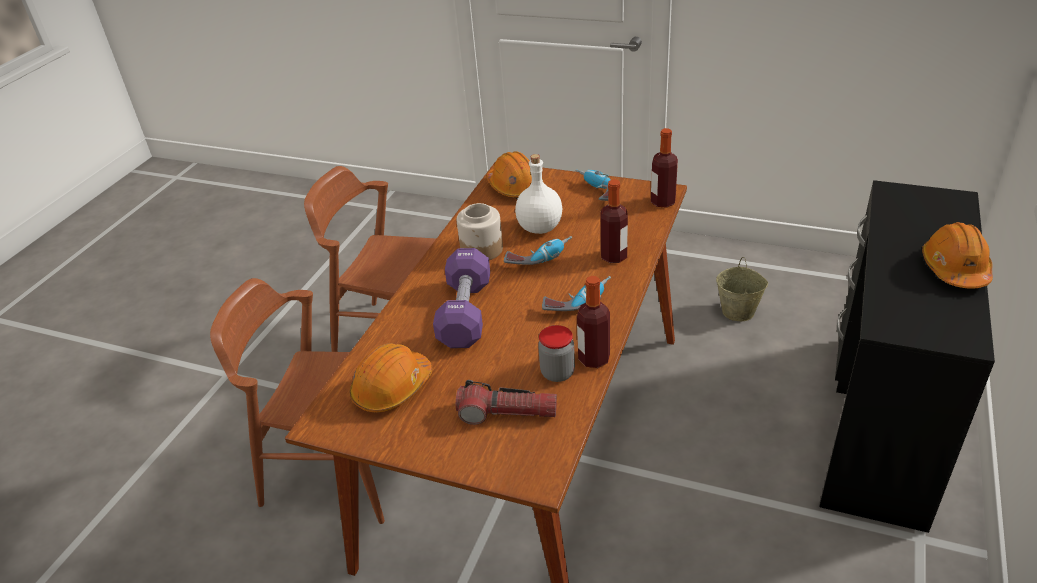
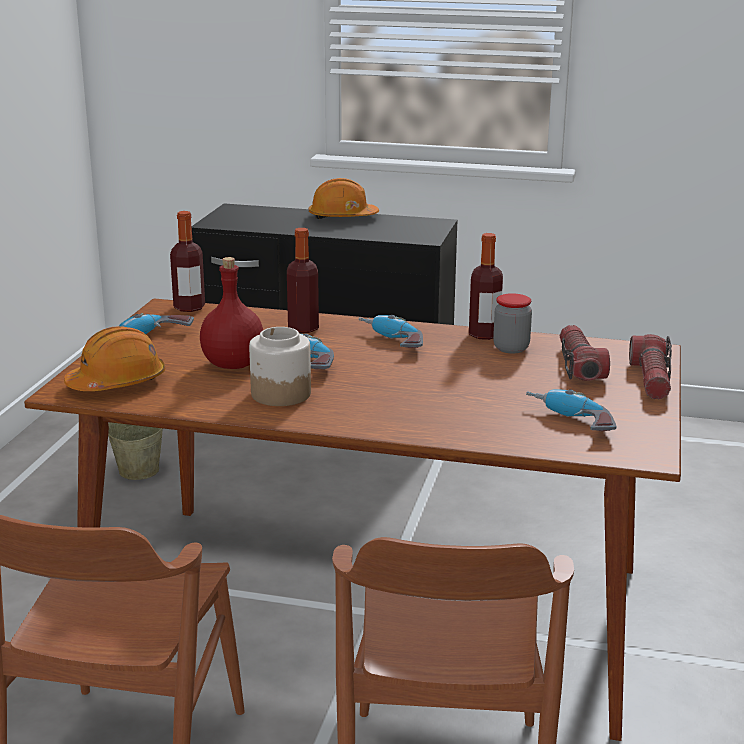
camera: 100 degrees left, 15 degrees down
(392, 388) = (569, 422): orange hard hat -> power drill
(465, 313) = (421, 395): purple dumbbell -> none
(465, 460) = (651, 379): none -> flashlight
(539, 227) = (232, 365): white bottle -> red bottle

